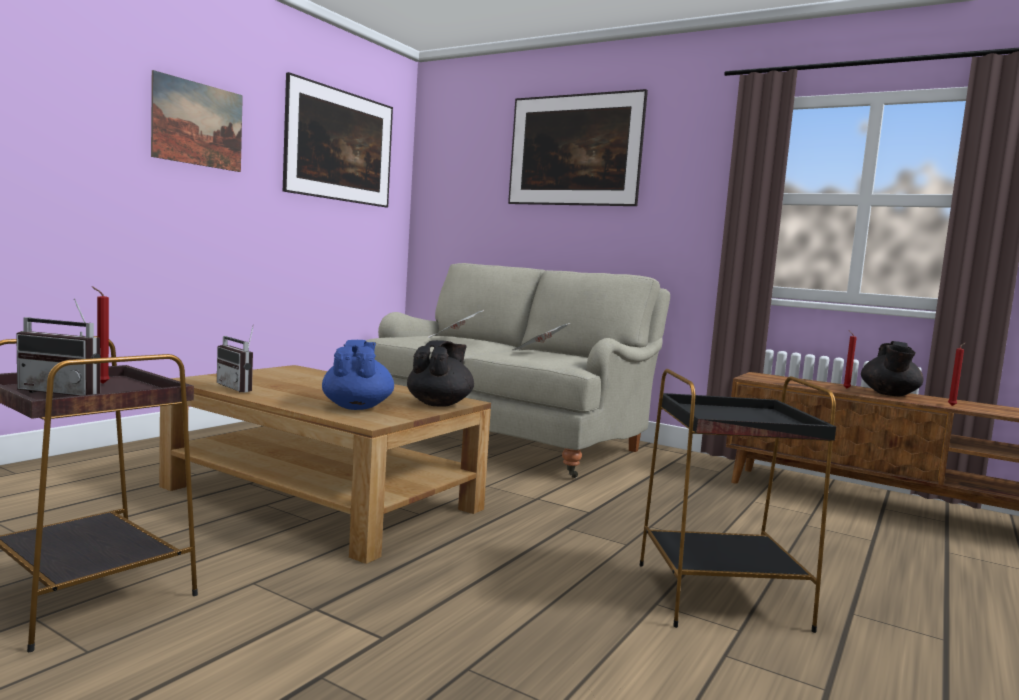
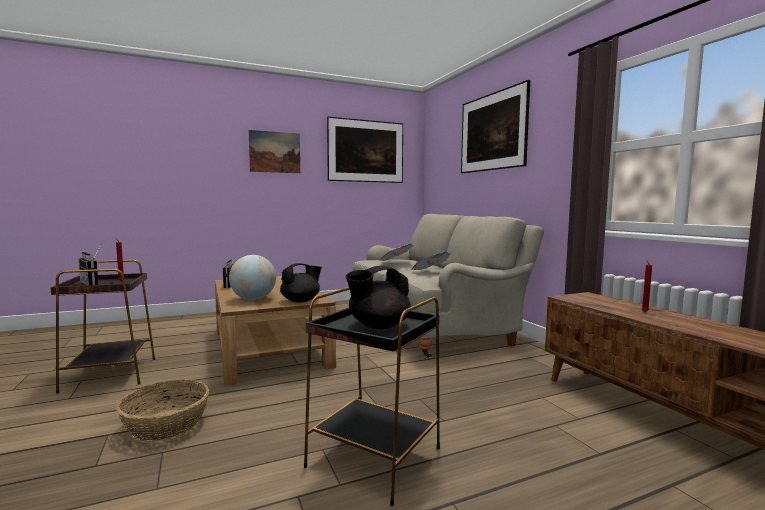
camera: 35 degrees right, 0 degrees up
(357, 407) = (253, 299): blue teapot -> globe
(391, 636) = (166, 424): none -> basket
(889, 394) = (680, 321): black teapot -> black teapot (378, 326)
(952, 406) = (730, 338): red candle -> none

